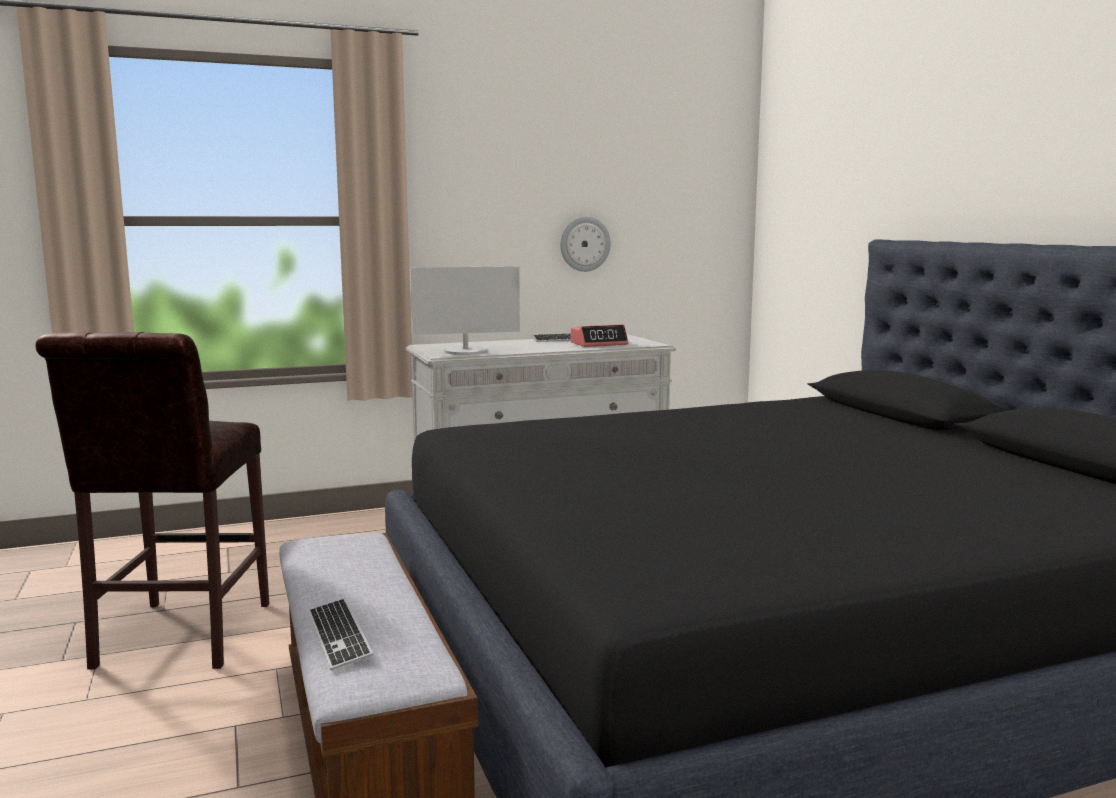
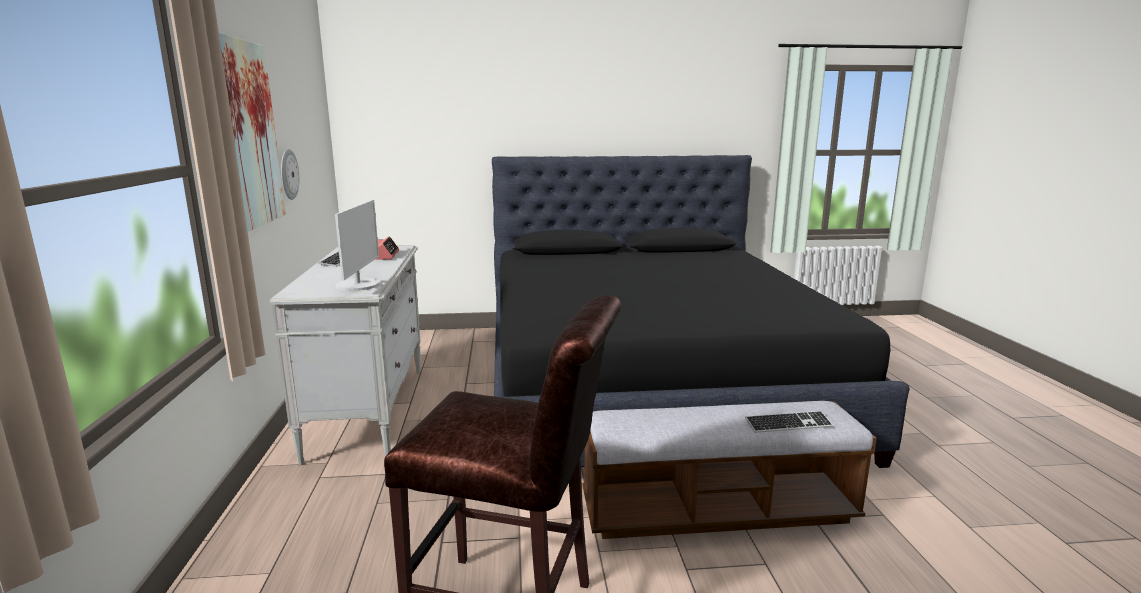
camera: 75 degrees left, 5 degrees up
(491, 197) = (247, 134): none -> picture

